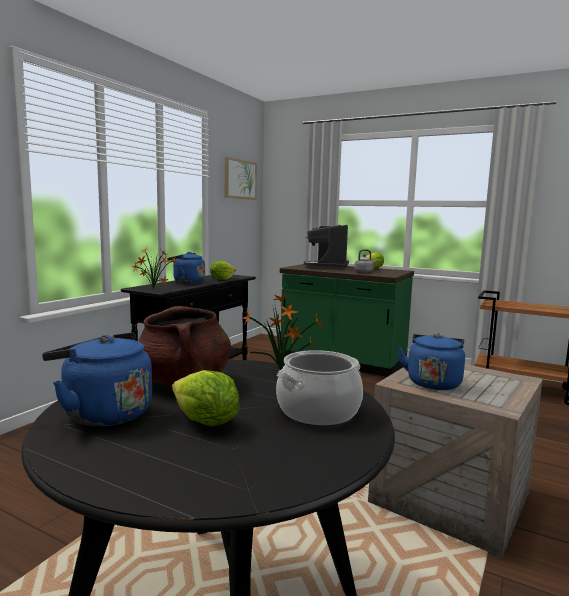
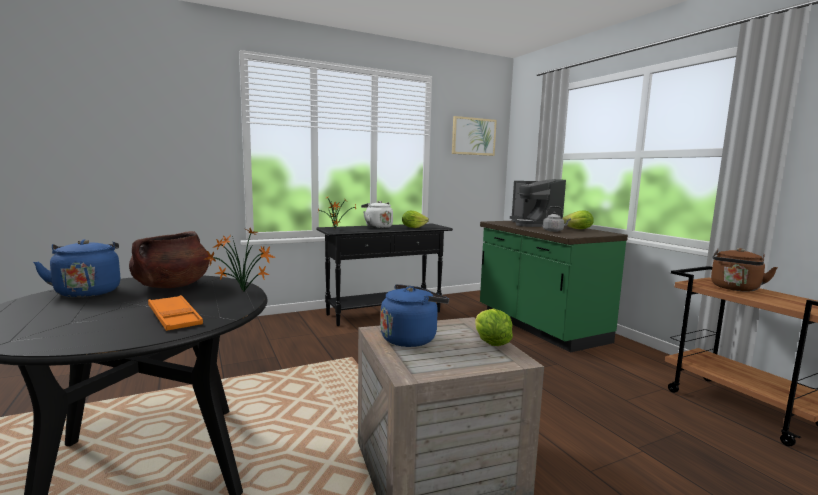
camera: 35 degrees right, 0 degrees up
(187, 282) = (377, 227): blue kettle -> white kettle
(205, 422) = (106, 307): lettuce -> lettuce (491, 343)
(318, 410) = (175, 318): cooking pot -> orange tray
(329, 267) = (534, 224): coffee machine -> coffee machine turned 60 degrees counterclockwise
(516, 304) = (735, 288): none -> brown kettle

